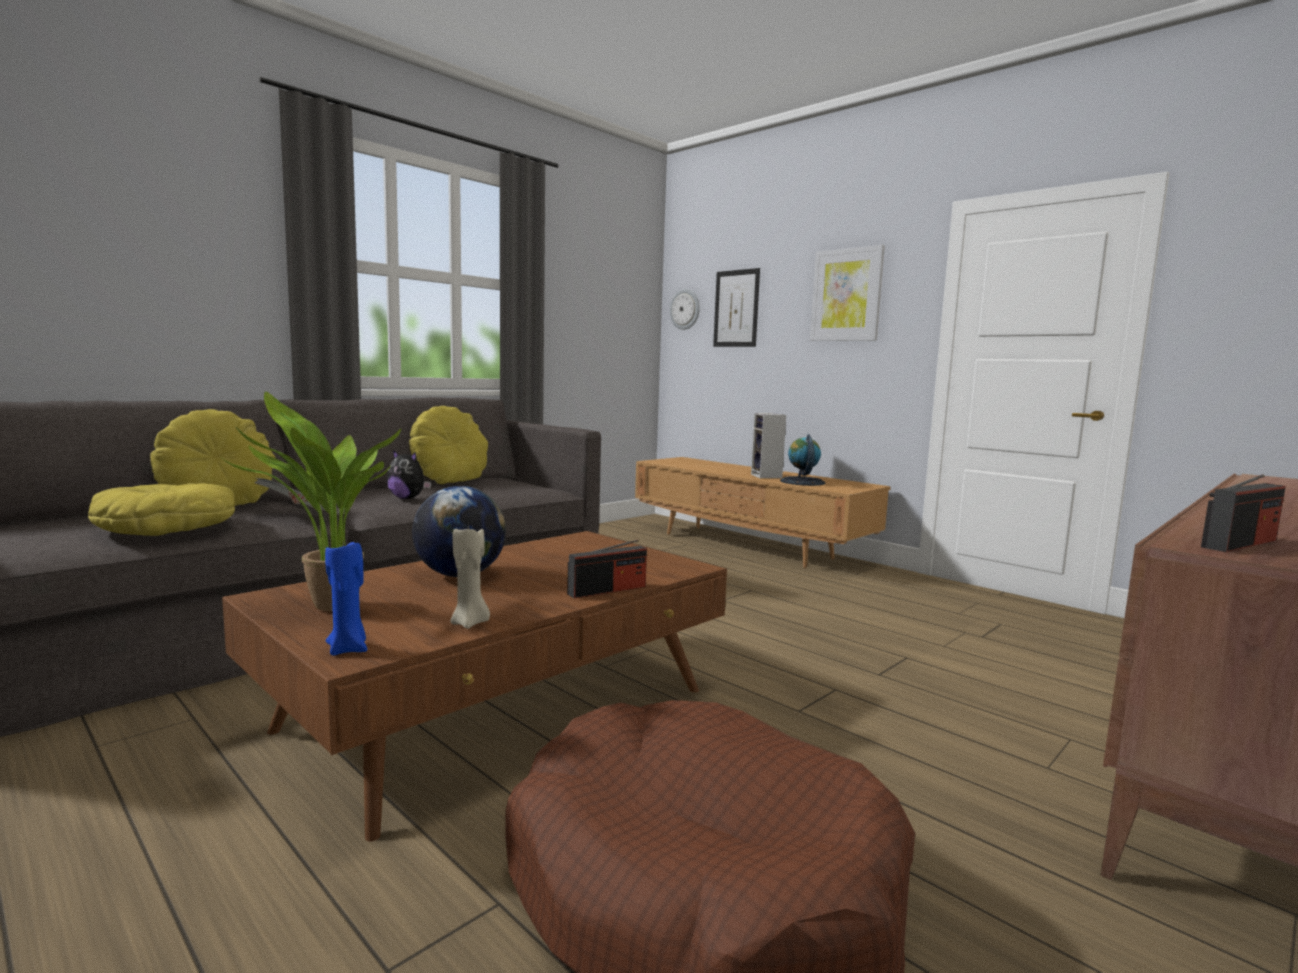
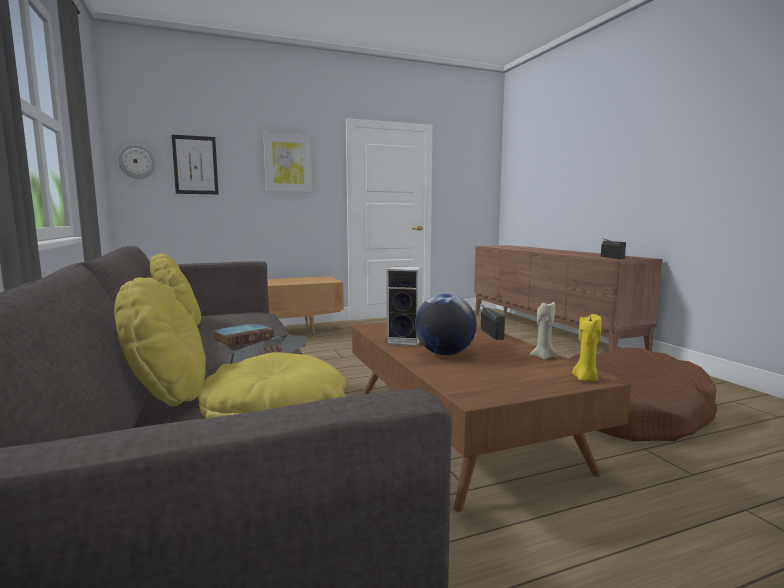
camera: 65 degrees left, 0 degrees up
(328, 608) = (507, 382): potted plant -> none
(348, 649) = (585, 378): blue candle -> yellow candle
(408, 498) = (244, 339): plush toy -> book
(767, 476) = (269, 283): speaker -> speaker (406, 341)
(802, 482) = (297, 281): globe -> none

